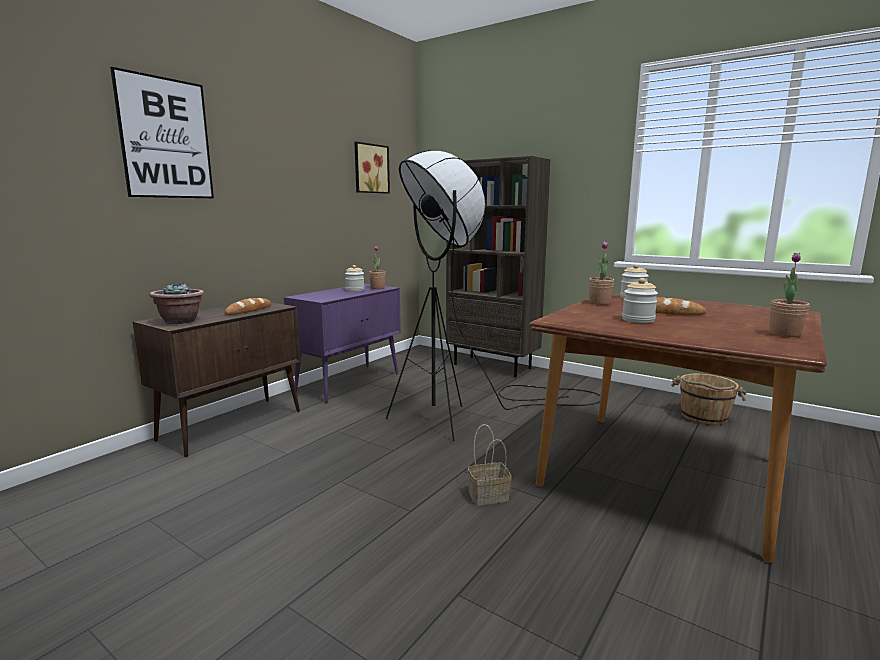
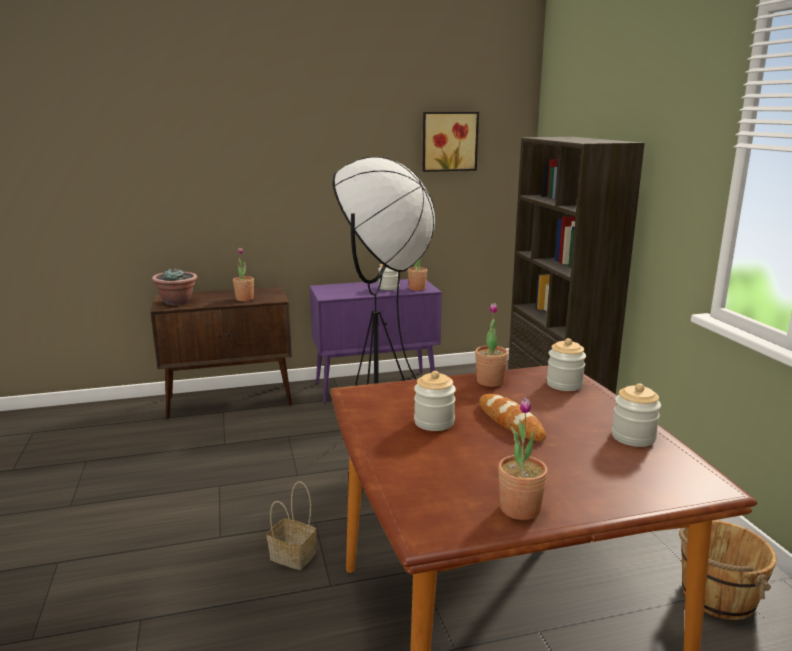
camera: 40 degrees right, 5 degrees up
(166, 138) = (192, 135): picture -> none
(249, 310) = (244, 299): bread -> potted plant
(723, 306) = (633, 437): none -> jar

